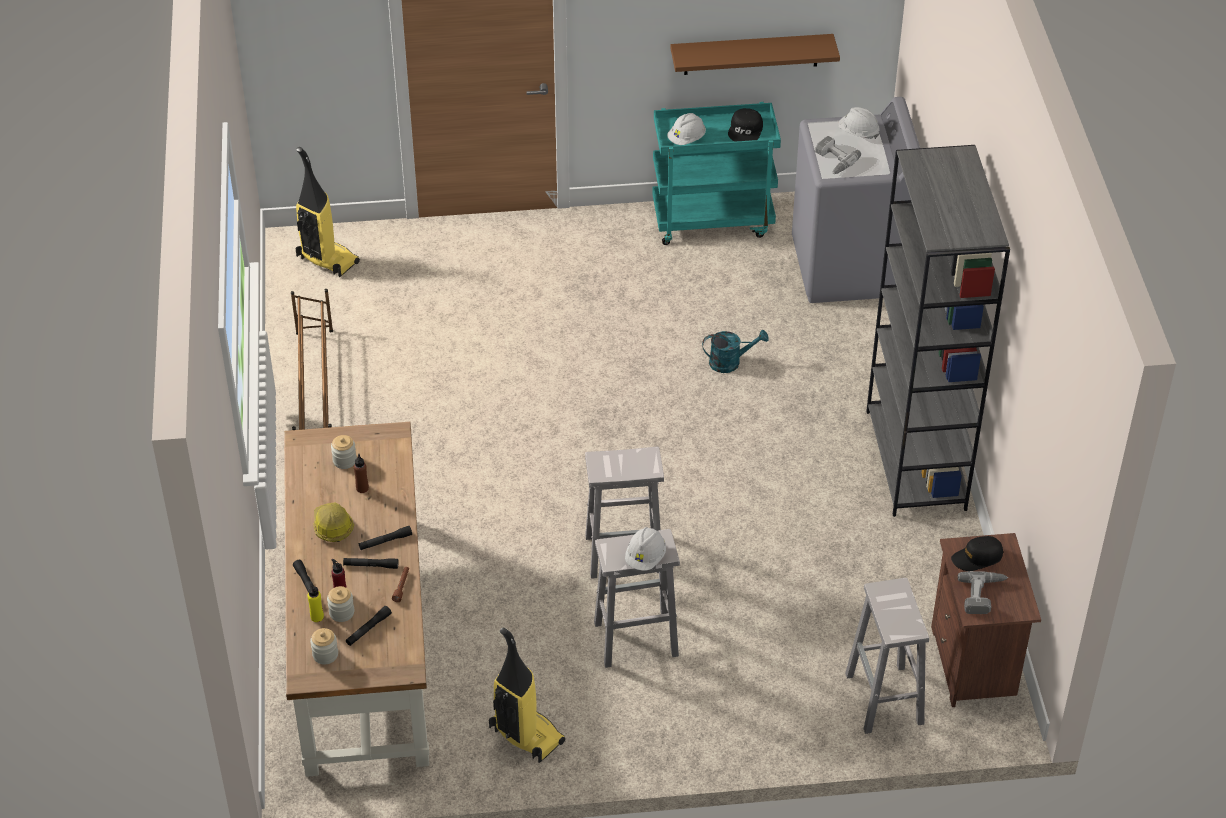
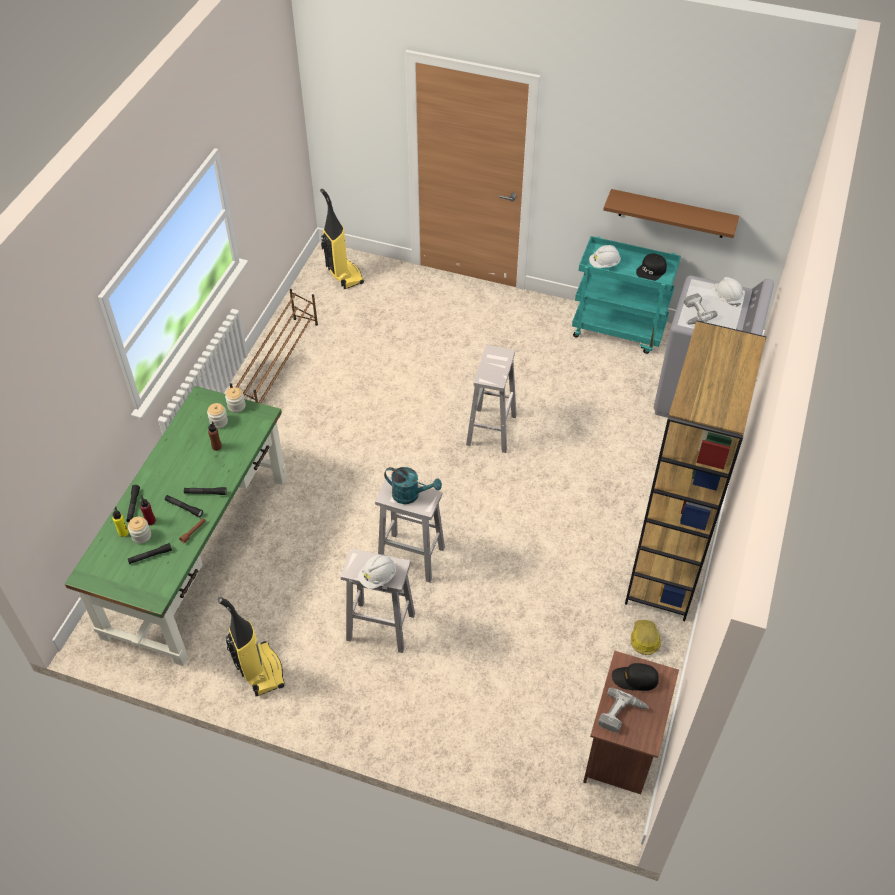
camera: 25 degrees right, 5 degrees up
(325, 655) = (109, 564): jar -> jar (236, 406)
(332, 526) = (178, 468): hard hat -> hard hat (644, 639)
(361, 641) = (198, 553): brown desk -> green desk
(730, 362) = (571, 439): turquoise watering can -> turquoise watering can (410, 495)
(885, 700) = (534, 753): white stool -> white stool (491, 431)
(916, 460) = (667, 565): grey bookcase -> brown bookcase

